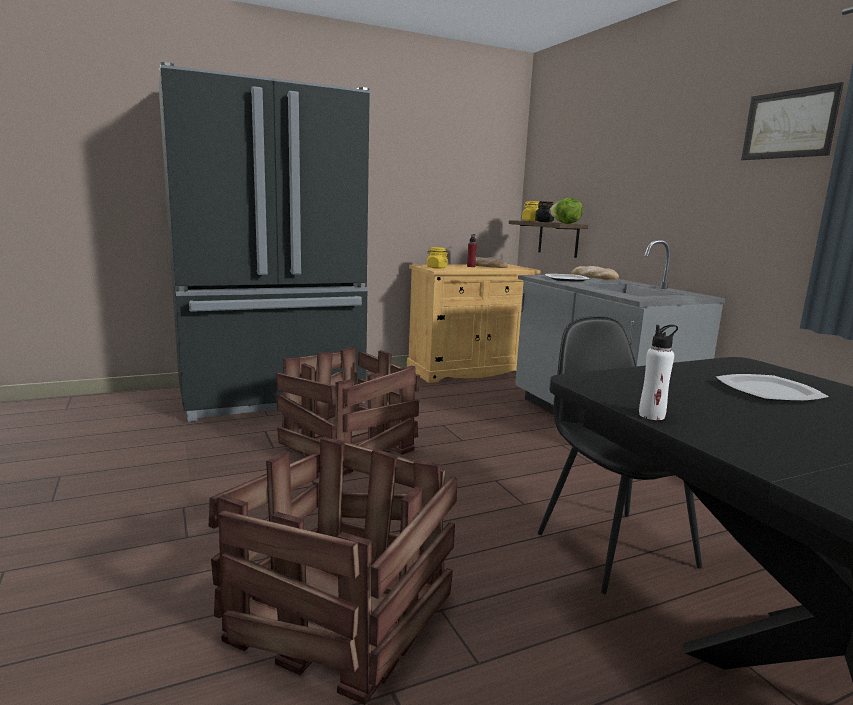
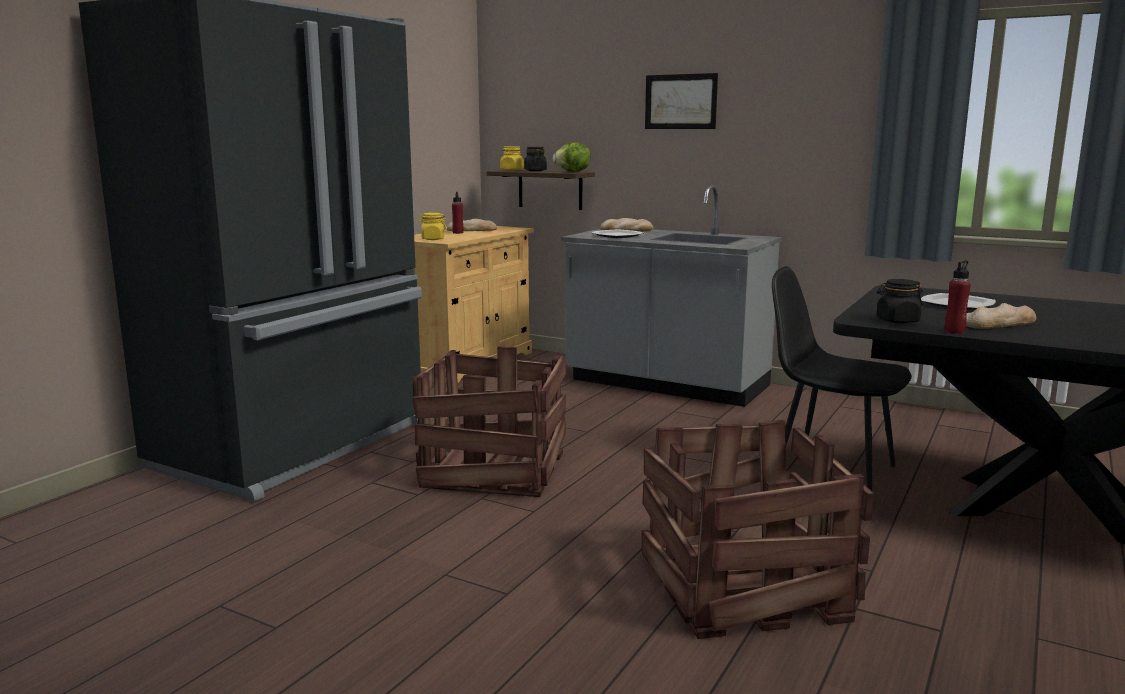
camera: 35 degrees left, 0 degrees up
(623, 390) = (897, 320): none -> black jar
(652, 415) = (954, 332): white bottle -> red bottle
(750, 421) = (998, 323): none -> bread
(789, 124) = (823, 76): picture -> picture (680, 101)

